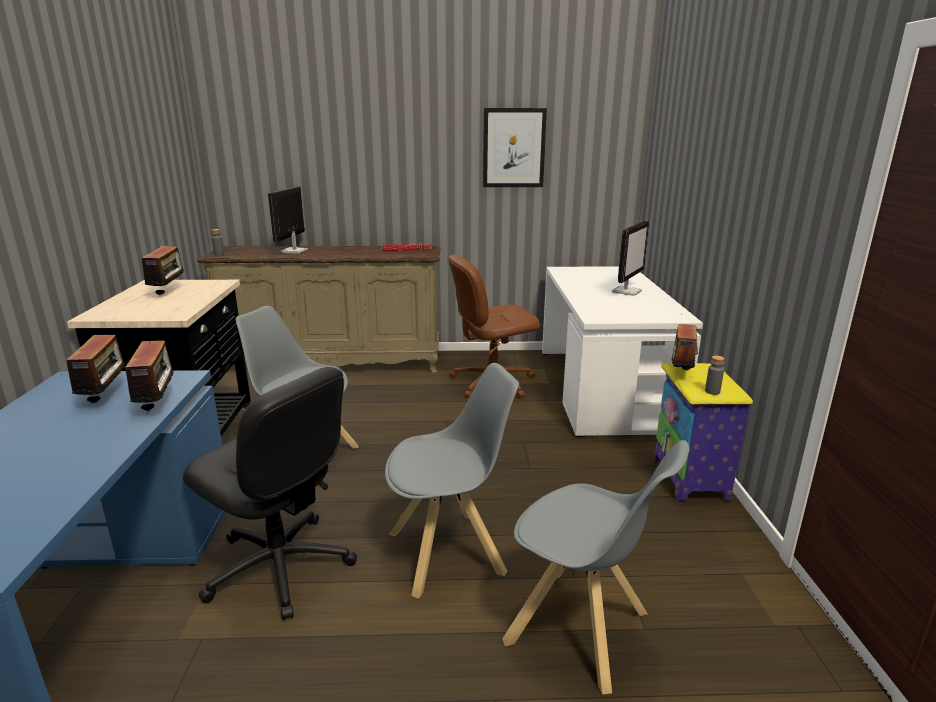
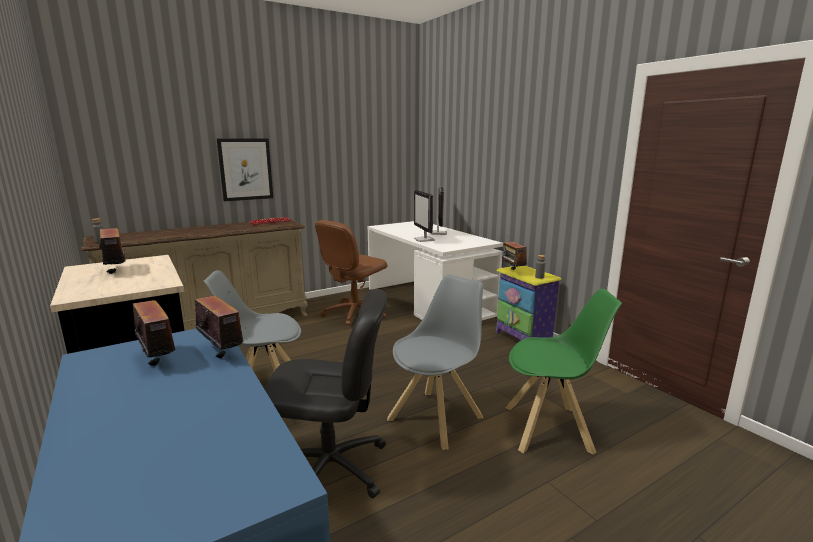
camera: 30 degrees left, 5 degrees down
(293, 251) = (173, 232): monitor -> monitor (424, 240)
(513, 148) = (337, 143): picture -> picture (245, 169)
(581, 629) = (550, 429): grey chair -> green chair

